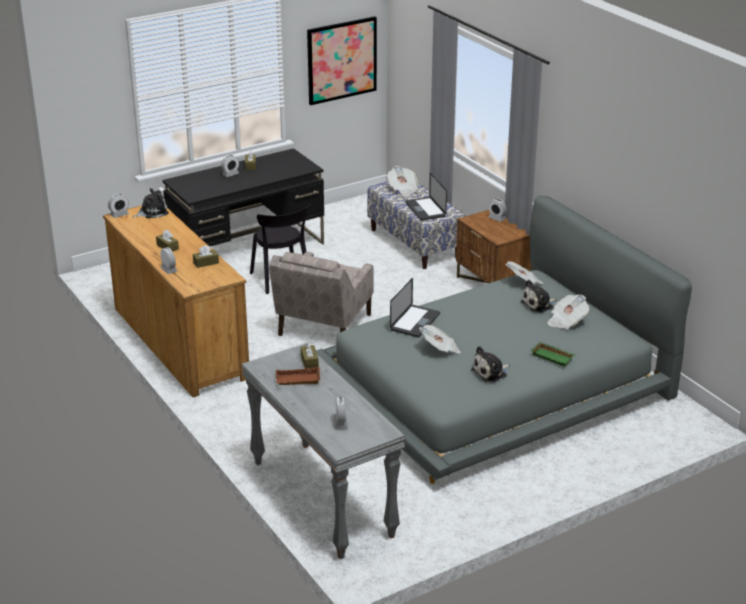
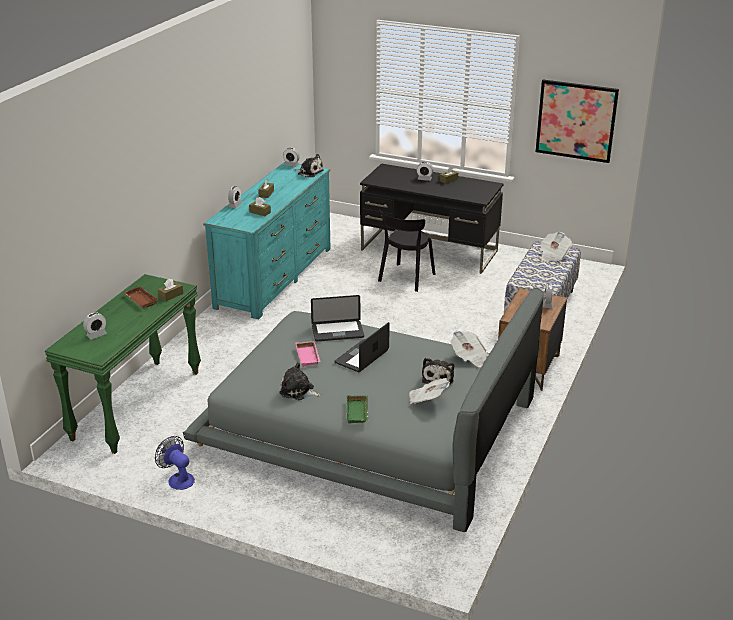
camera: 55 degrees right, 0 degrees up
(179, 342) = (274, 277): brown dresser -> turquoise dresser
(320, 499) = (136, 404): grey console table -> green console table
(323, 325) = (363, 319): beige armchair -> none
(425, 209) = (534, 275): laptop -> laptop (362, 357)
(440, 349) = (309, 356): newspaper -> pink tray
(473, 511) = (178, 479): none -> fan
(539, 305) = (438, 377): plush toy -> plush toy turned 105 degrees counterclockwise

